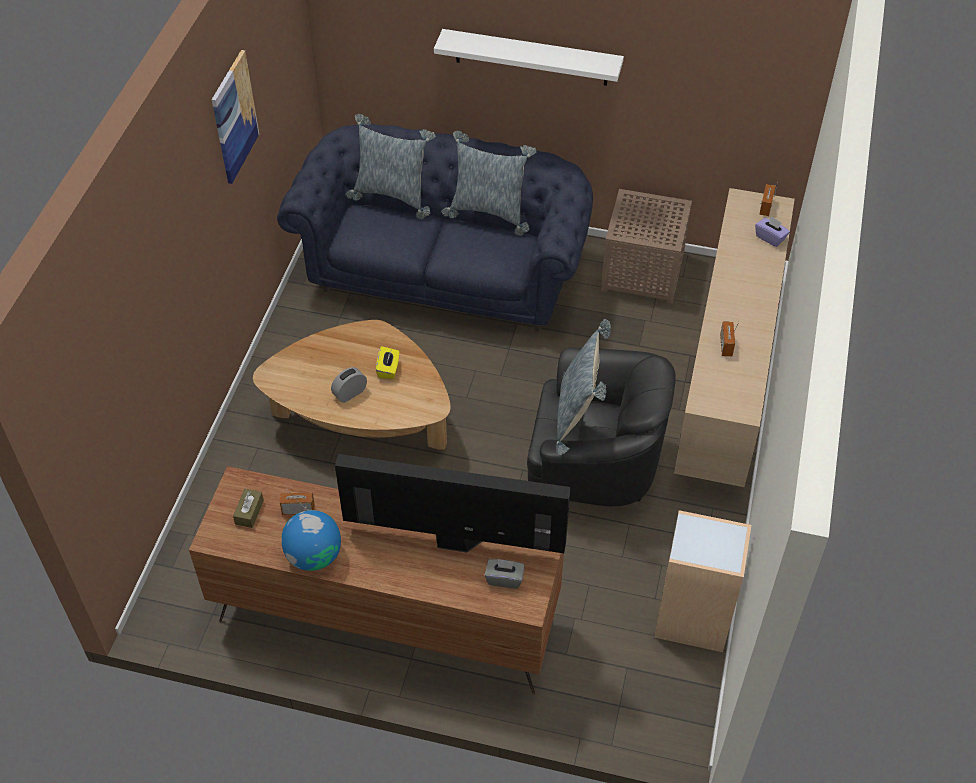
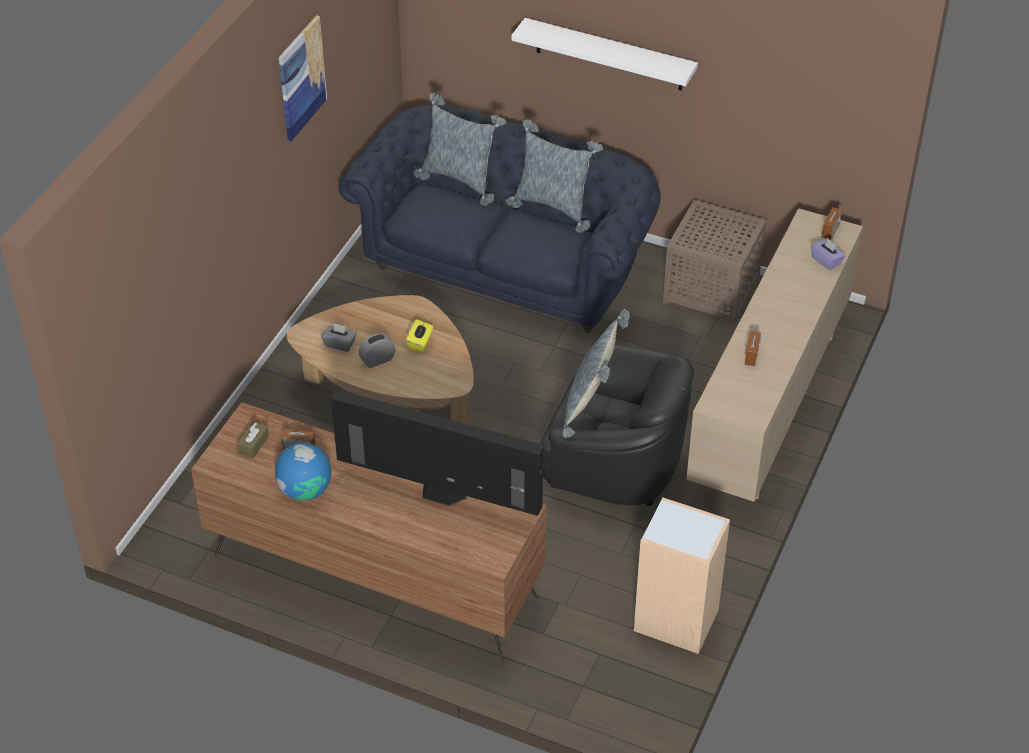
camera: 10 degrees right, 5 degrees down
(504, 579) = (479, 533): grey tissue box -> grey tissue box (339, 344)

